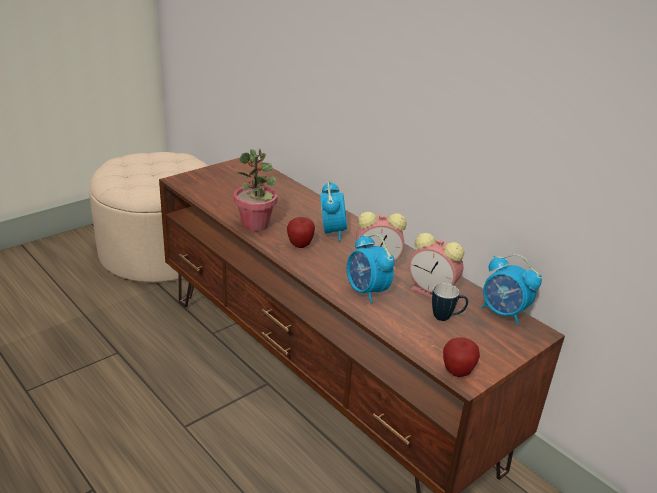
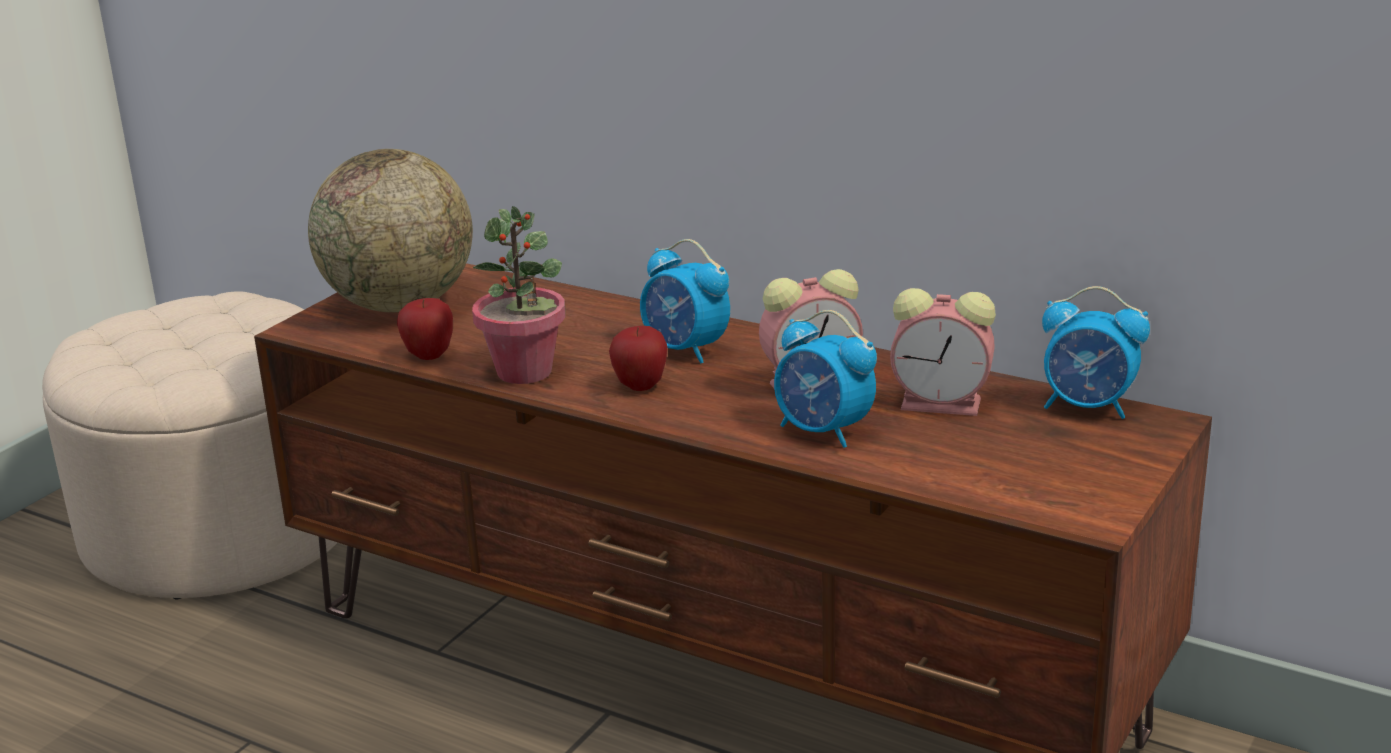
camera: 15 degrees left, 5 degrees down
(226, 178) = (400, 305): none -> globe
(332, 232) = (685, 350): alarm clock -> alarm clock turned 150 degrees clockwise
(446, 317) = (995, 438): mug -> none
(457, 372) = (1070, 515): apple -> apple (429, 355)

